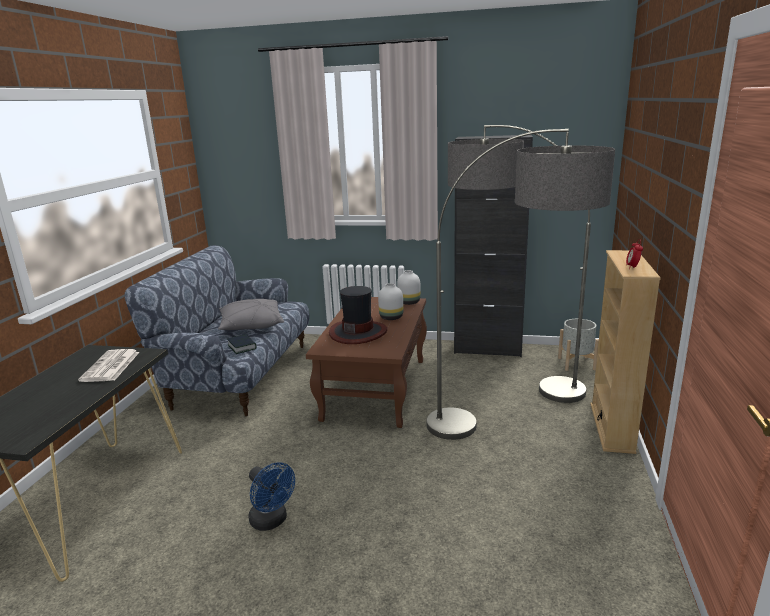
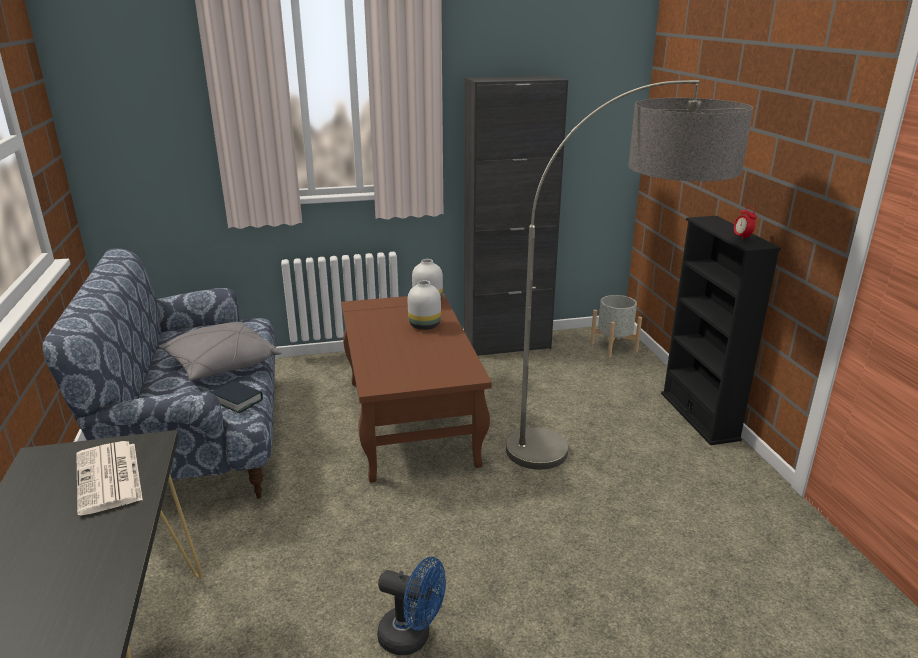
camera: 25 degrees left, 5 degrees up
(358, 332) = (401, 353): hat -> none
(506, 385) = (560, 388): floor lamp -> none
(612, 427) = (699, 416): beige bookcase -> black bookcase

